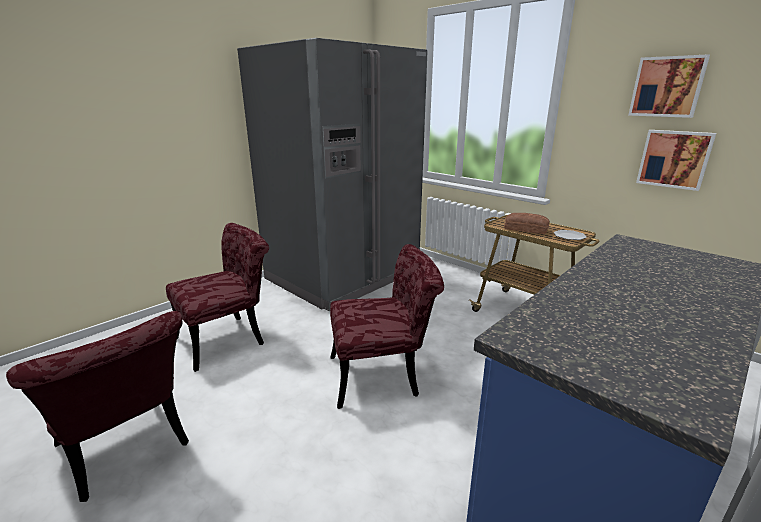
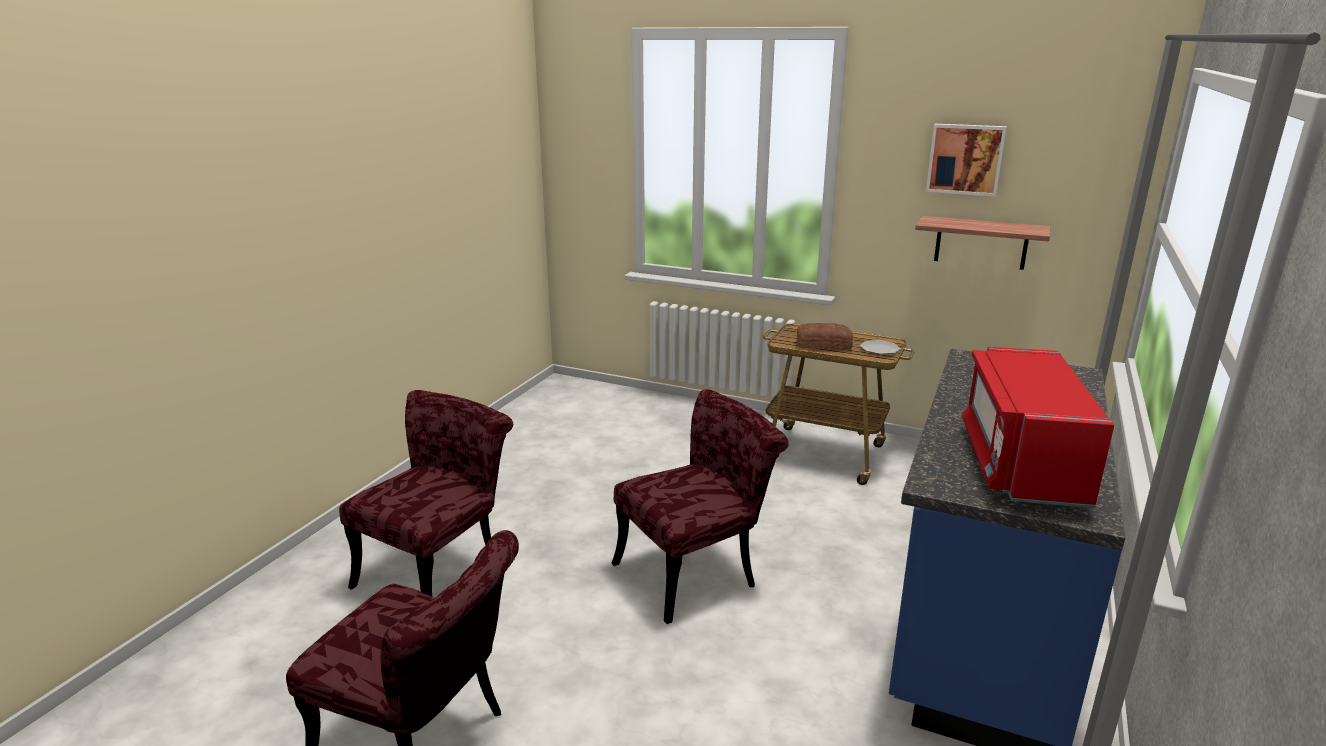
camera: 20 degrees left, 0 degrees up
(342, 276) = (545, 443): grey fridge -> none
(628, 334) = (1021, 463): none -> red microwave
(674, 159) = (981, 243): picture -> shelf

